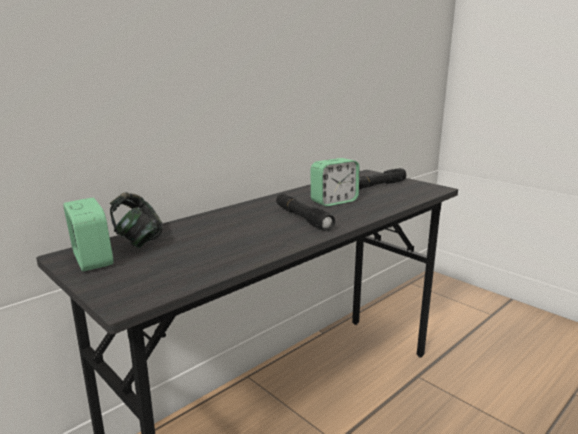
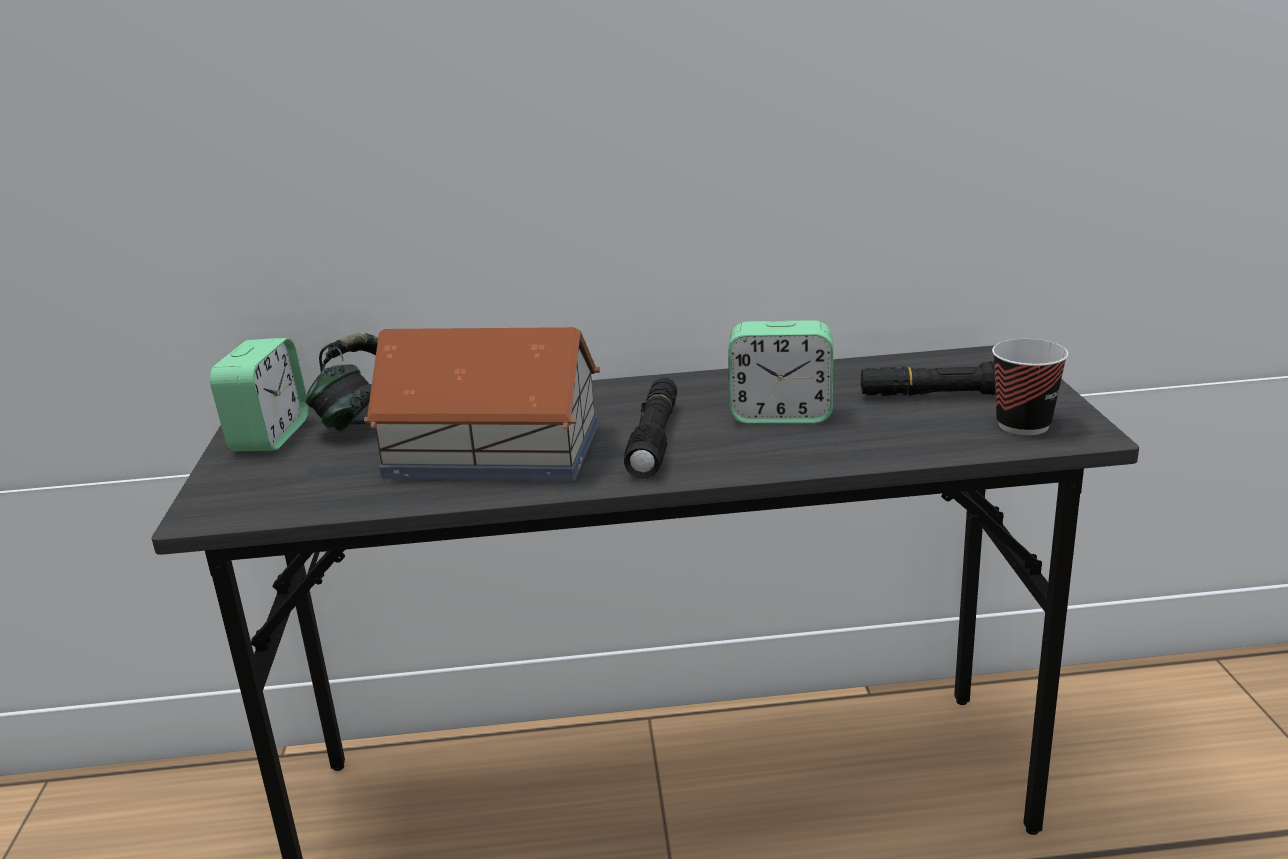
camera: 40 degrees right, 5 degrees up
(237, 237) = (491, 450): none -> toy house
(416, 189) = (1023, 425): none -> cup

